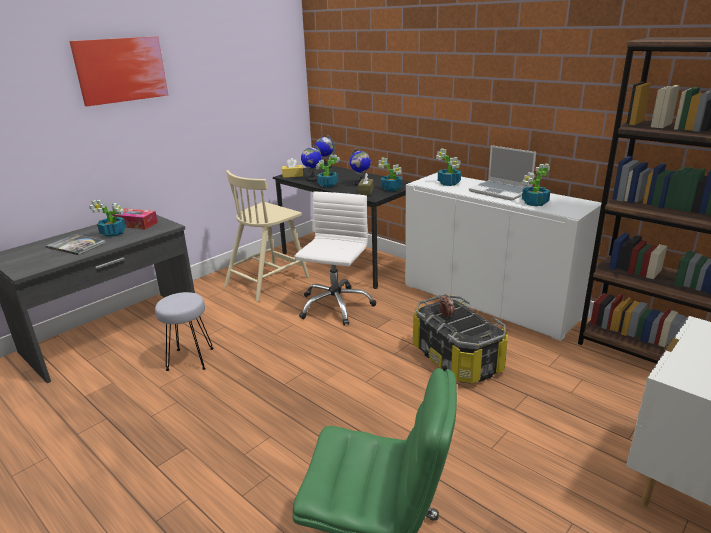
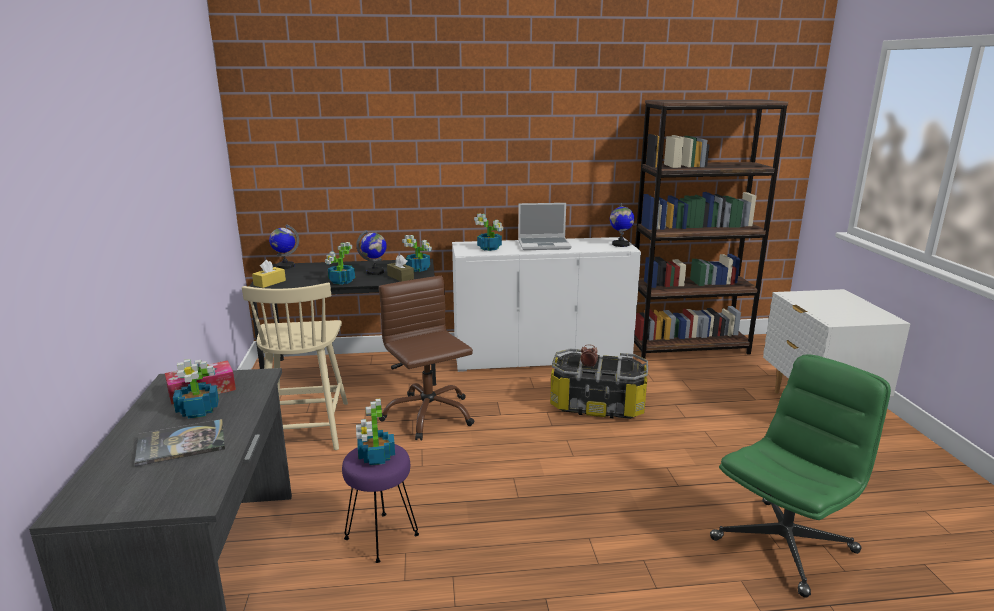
camera: 50 degrees left, 5 degrees down
(121, 70) = (113, 153): picture -> none
(190, 359) = (382, 537): grey stool -> purple stool
(312, 179) = (308, 281): globe -> globe (620, 244)
(335, 305) = (428, 415): white office chair -> brown office chair
(534, 203) = (587, 247): potted plant -> potted plant (376, 457)

